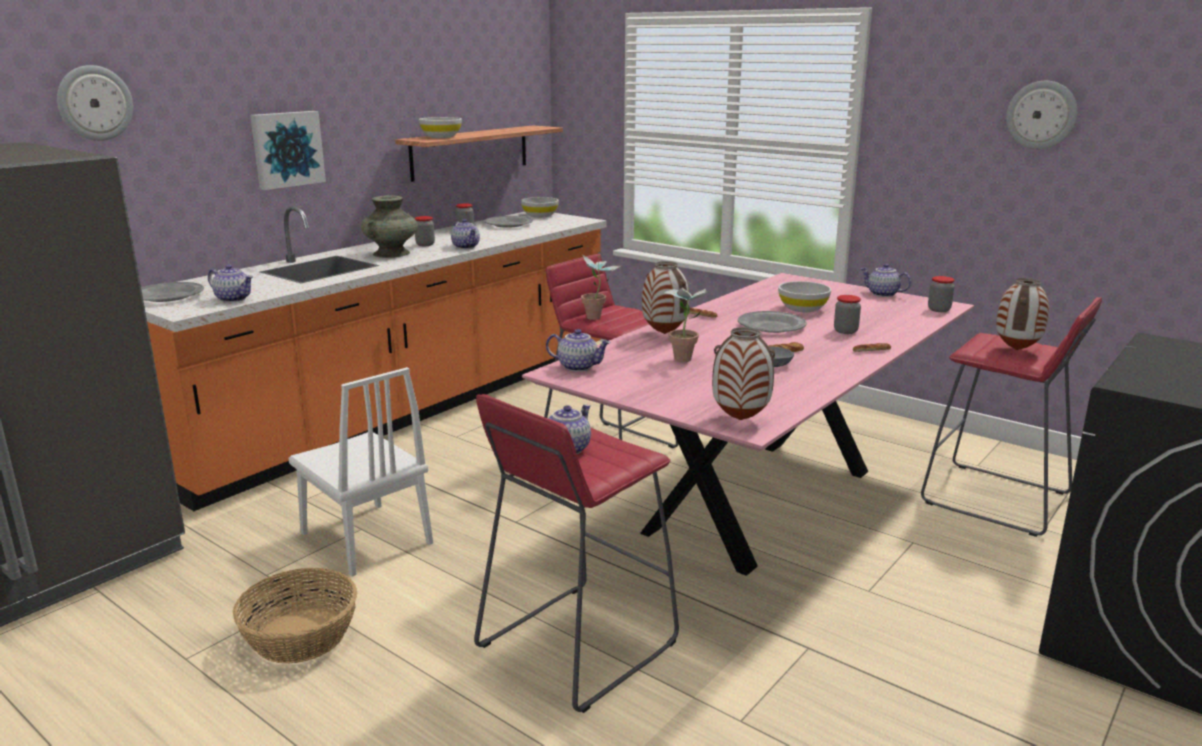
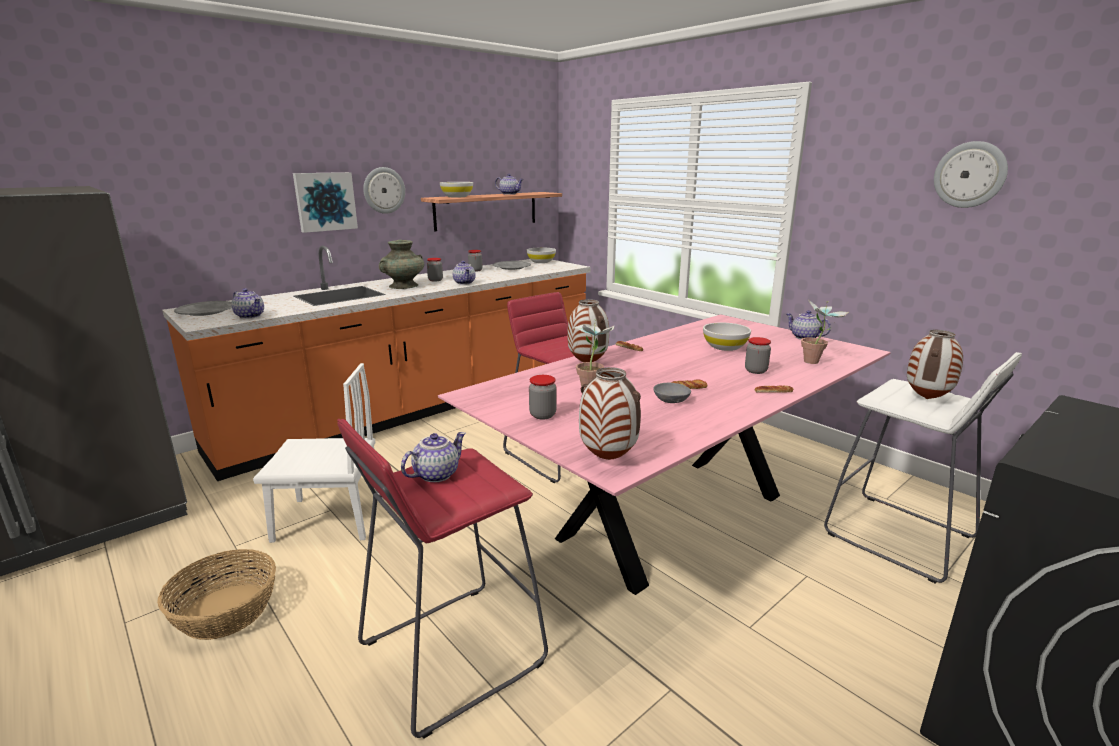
camera: 10 degrees right, 0 degrees up
(94, 103) = (154, 158): wall clock -> wall clock (384, 190)
(366, 538) = (329, 519): white chair -> white chair turned 60 degrees counterclockwise
(578, 367) = (492, 391): teapot -> teapot (510, 194)
(598, 318) = (548, 346): potted plant -> potted plant (816, 363)
(771, 326) = (688, 362): grey plate -> none
(939, 310) = (854, 355): jar -> jar (542, 415)
(996, 499) = (899, 537): red stool -> white stool

